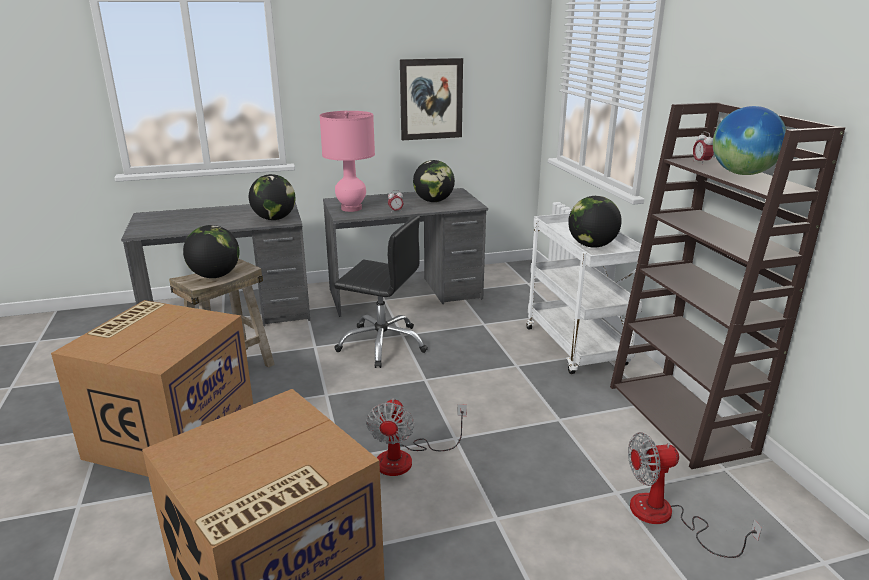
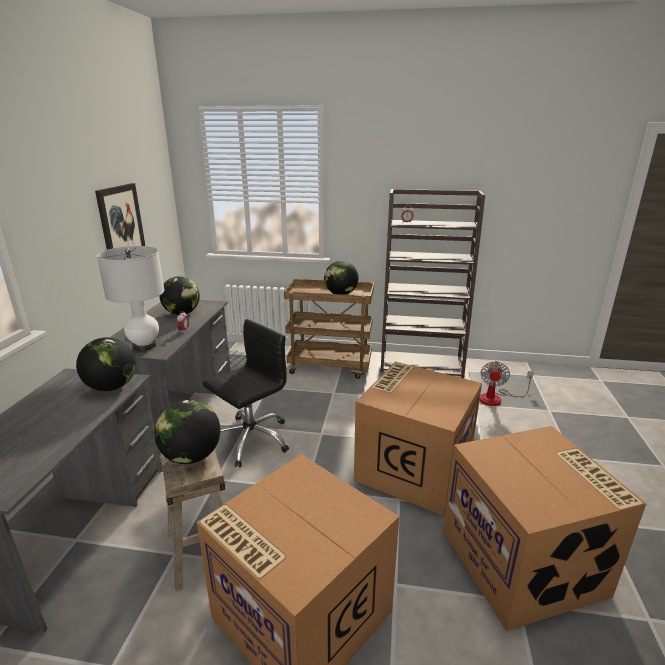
camera: 65 degrees left, 0 degrees up
(351, 208) = (145, 346): pink table lamp -> white table lamp
(406, 458) = (413, 467): fan -> cardboard box
(577, 348) = (331, 366): white cart -> brown cart
(742, 174) = (435, 223): globe -> none

